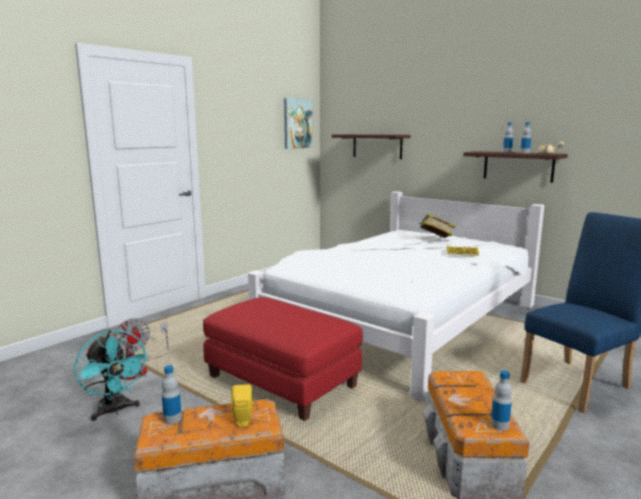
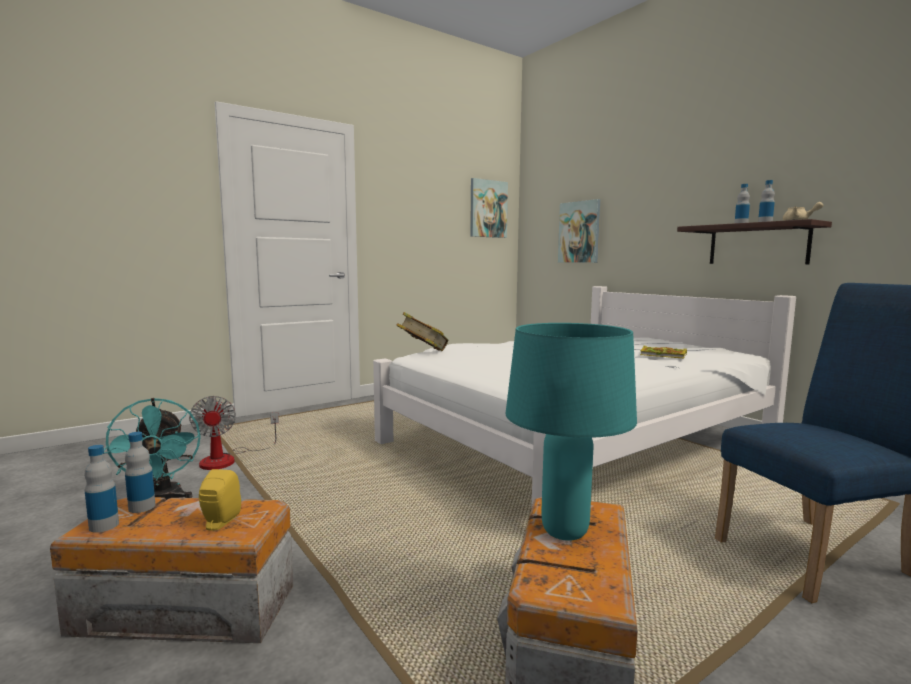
camera: 15 degrees right, 5 degrees down
(282, 382) = (373, 494): red ottoman -> none
(377, 146) = (579, 232): shelf -> picture
(435, 239) = (637, 342): book -> book (423, 352)
(463, 393) = (565, 532): none -> turquoise table lamp
(499, 425) = (594, 590): bottle -> bottle (104, 526)

